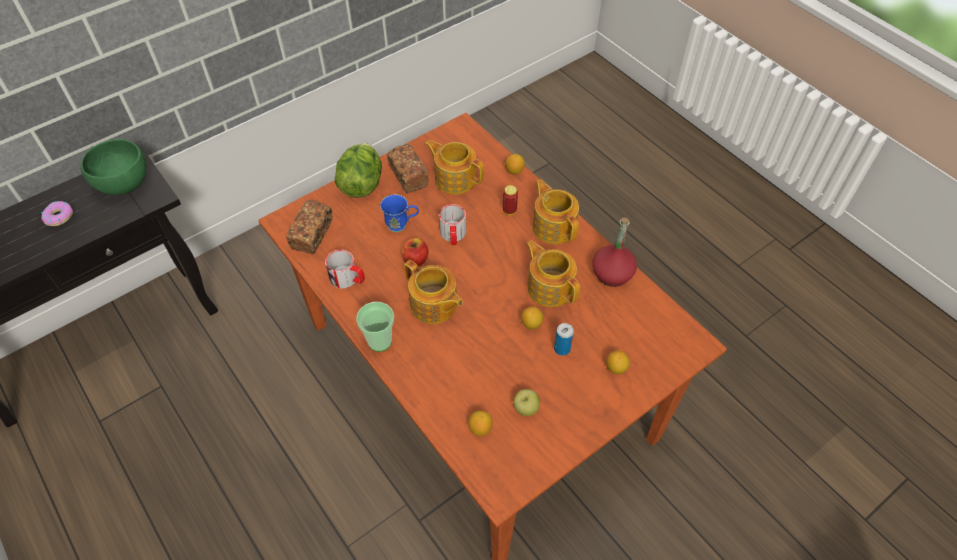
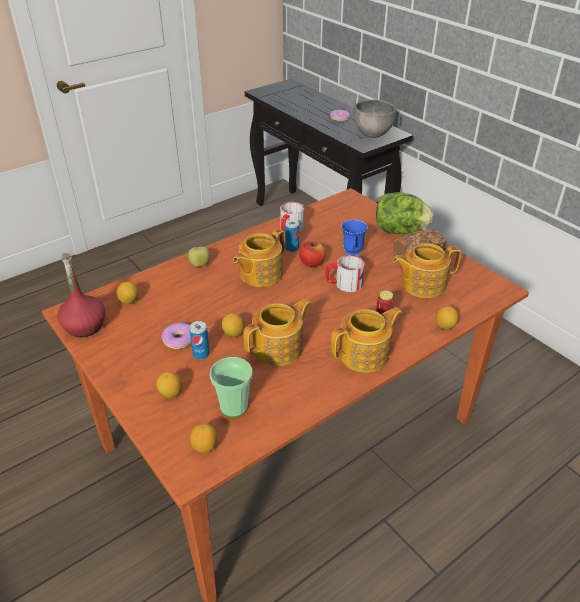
camera: 90 degrees right, 15 degrees down
(125, 184) = (373, 134): green bowl -> grey bowl
(312, 234) = (336, 211): bread -> none
(379, 341) = (225, 248): cup -> cup (234, 407)
(386, 277) = (291, 248): none -> can
(455, 178) = (422, 284): teapot -> teapot turned 135 degrees counterclockwise
(526, 408) = (140, 327): apple -> apple (200, 265)
(543, 370) = (179, 340): none -> donut
(612, 273) = (298, 400): red bottle -> red bottle (85, 326)
(671, 336) = (204, 447): none -> lemon

